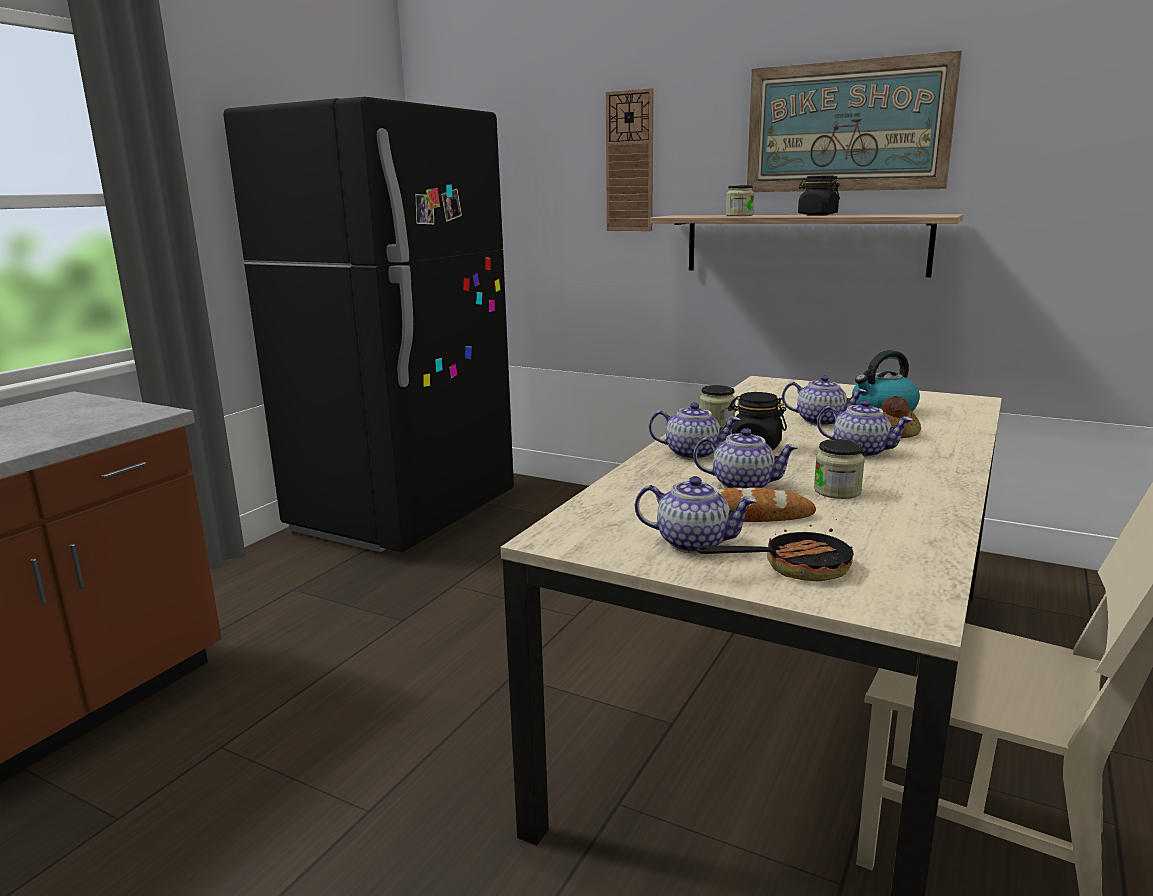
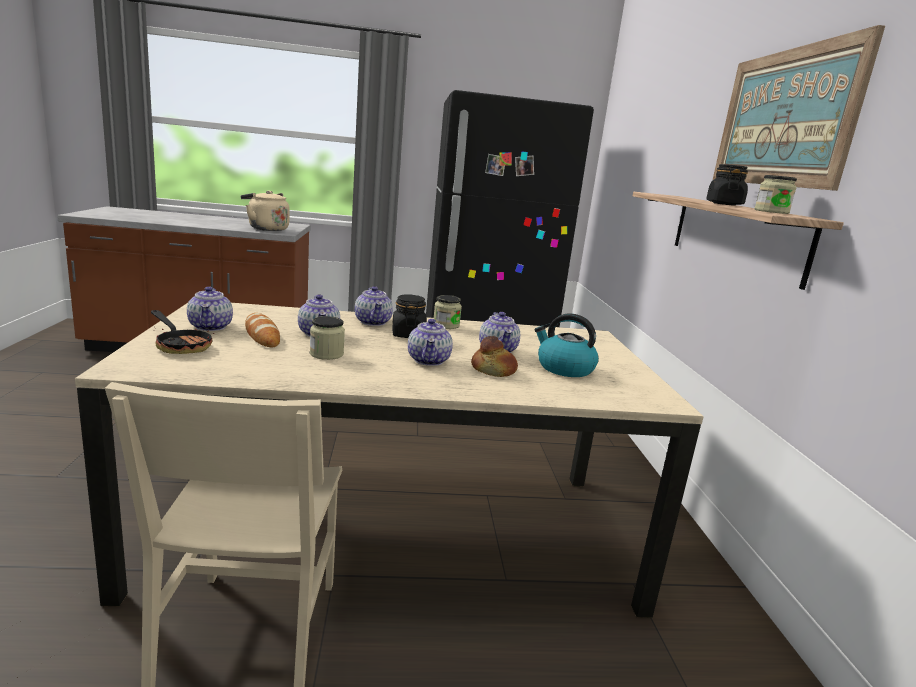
camera: 55 degrees right, 0 degrees up
(90, 420) = (266, 229): none -> beige kettle
(630, 162) = (670, 149): wall clock -> none
(739, 215) = (680, 197): jar -> jar (771, 212)

